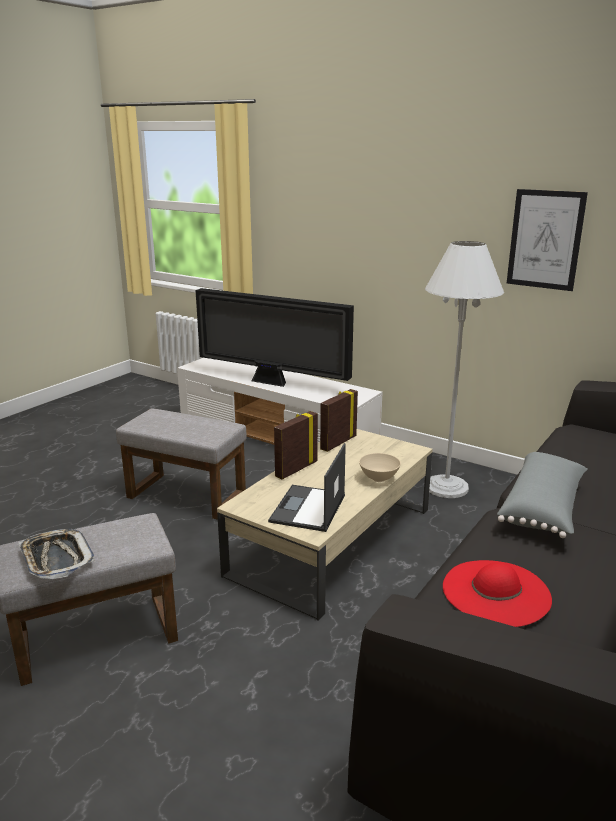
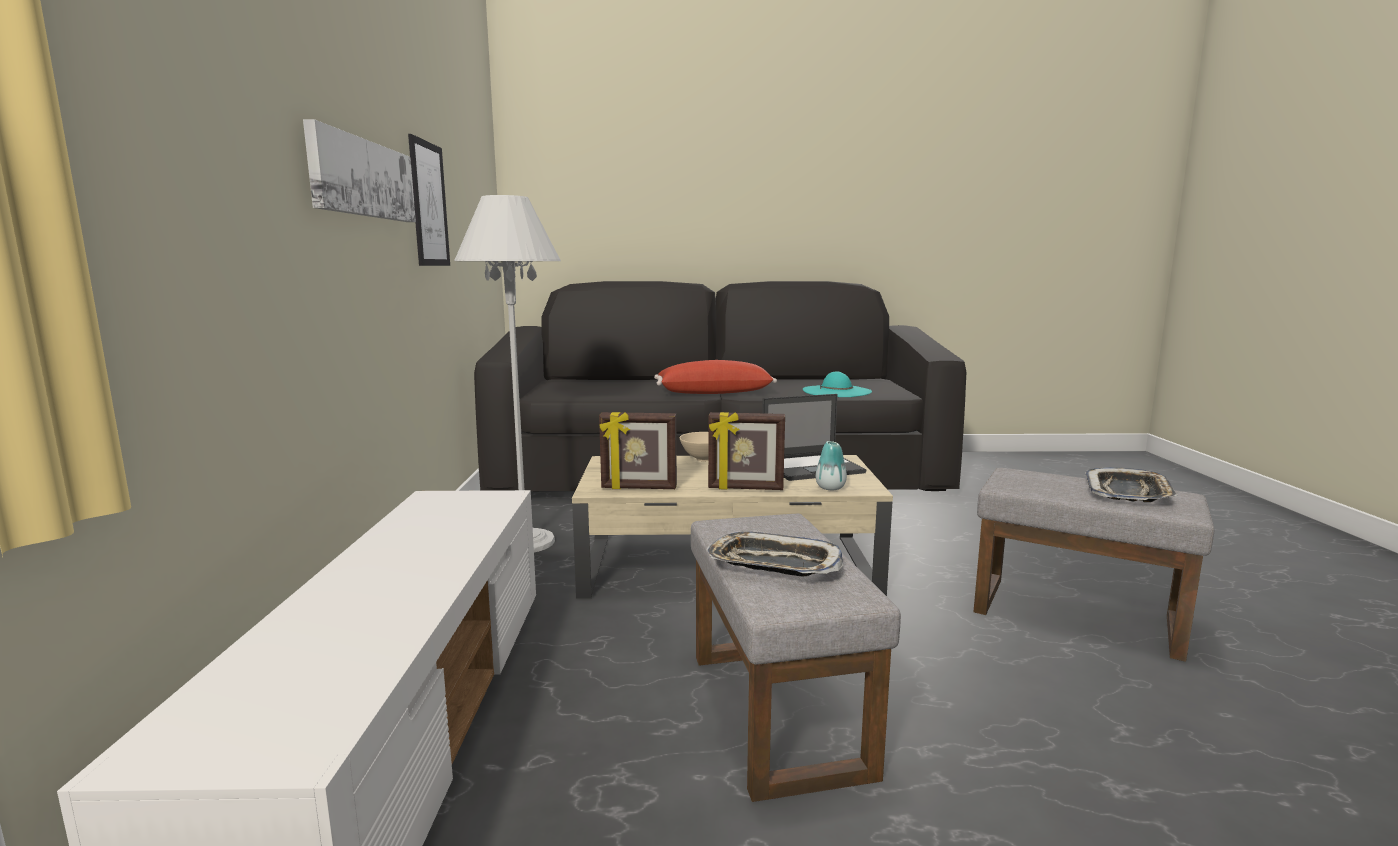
camera: 125 degrees left, 10 degrees down
(177, 422) = (773, 564): none -> tray
(259, 494) = (830, 488): none -> vase
(272, 382) = (423, 573): television -> none
(436, 224) = (363, 178): none -> picture
(496, 592) = (837, 391): red hat -> turquoise hat
(543, 508) = (714, 392): grey pillow -> red pillow

